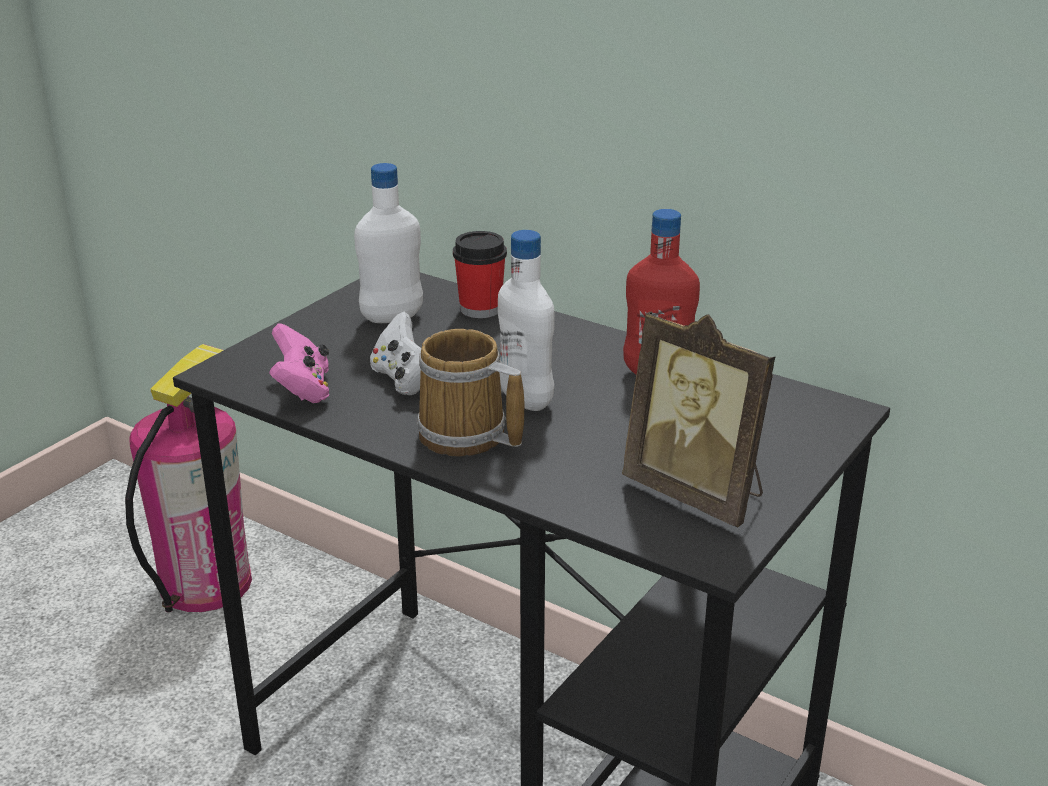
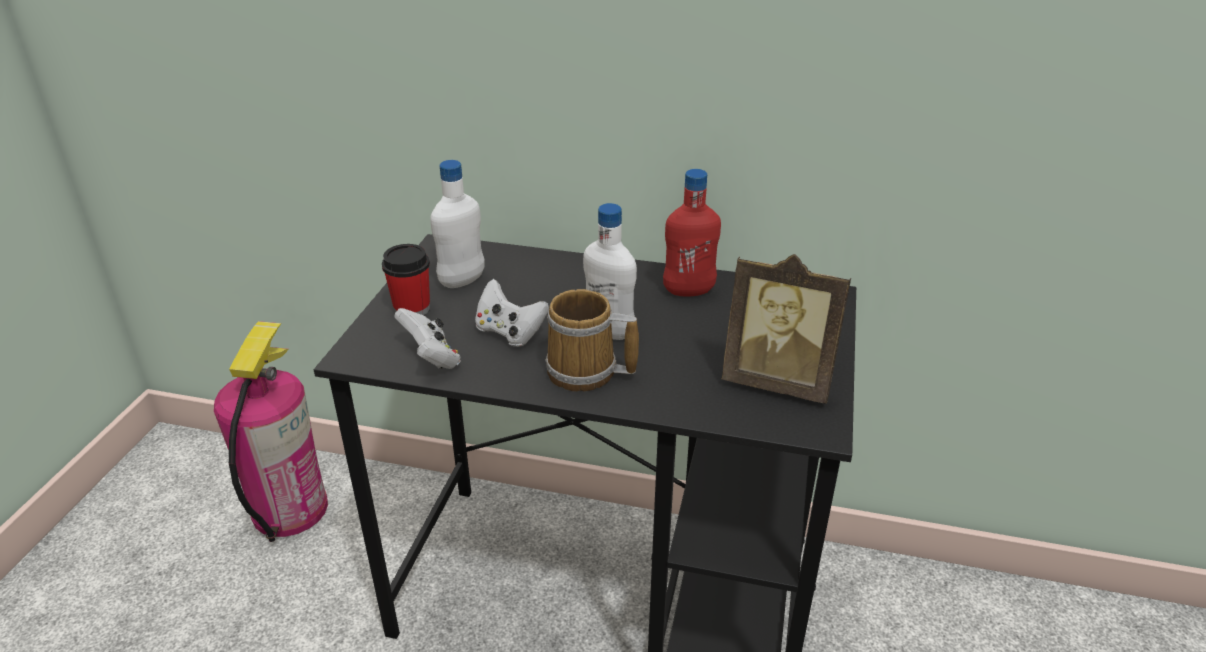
camera: 20 degrees left, 5 degrees up
(303, 389) = (431, 358): pink game controller -> white game controller
(480, 309) = (526, 261): cup -> cup (412, 309)

